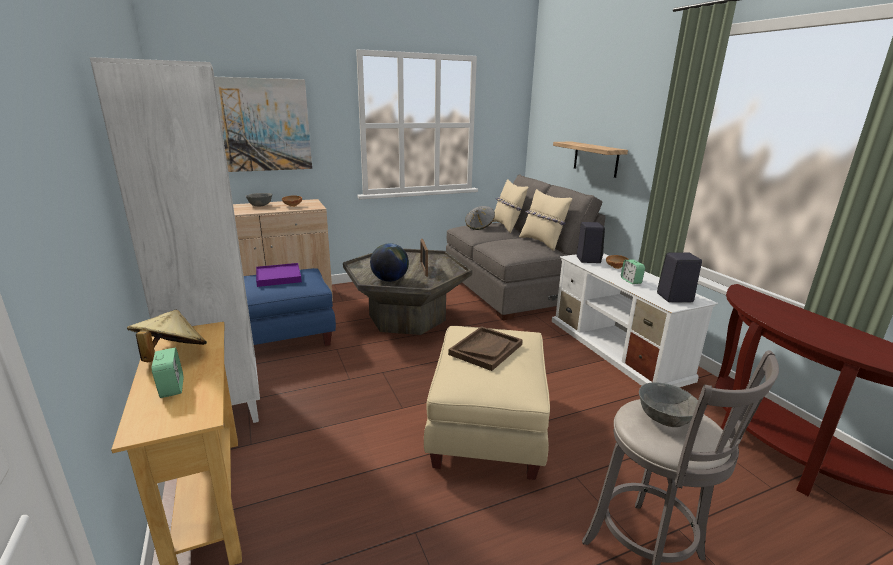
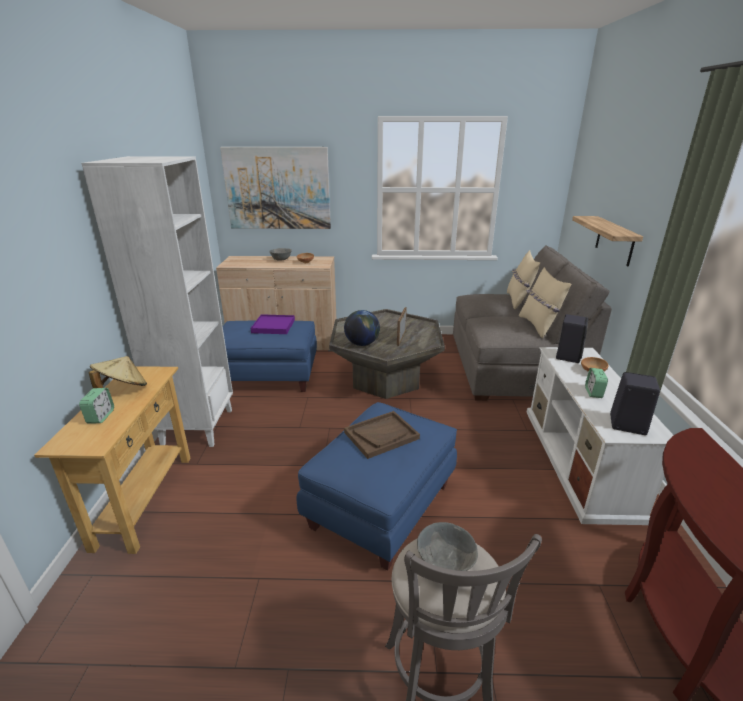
camera: 25 degrees right, 5 degrees up
(479, 227) = (487, 298): grey hat -> none
(488, 428) = (381, 506): beige ottoman -> blue ottoman

